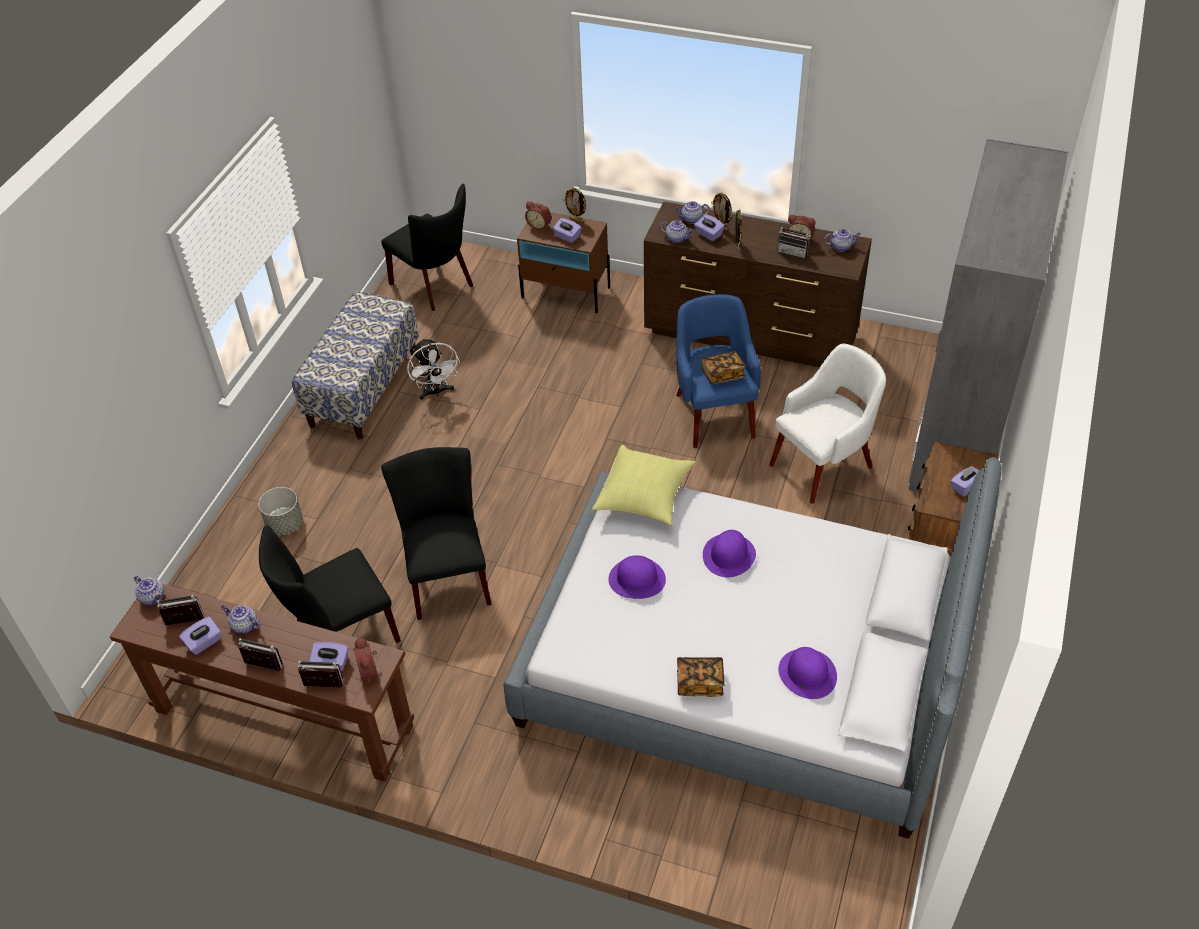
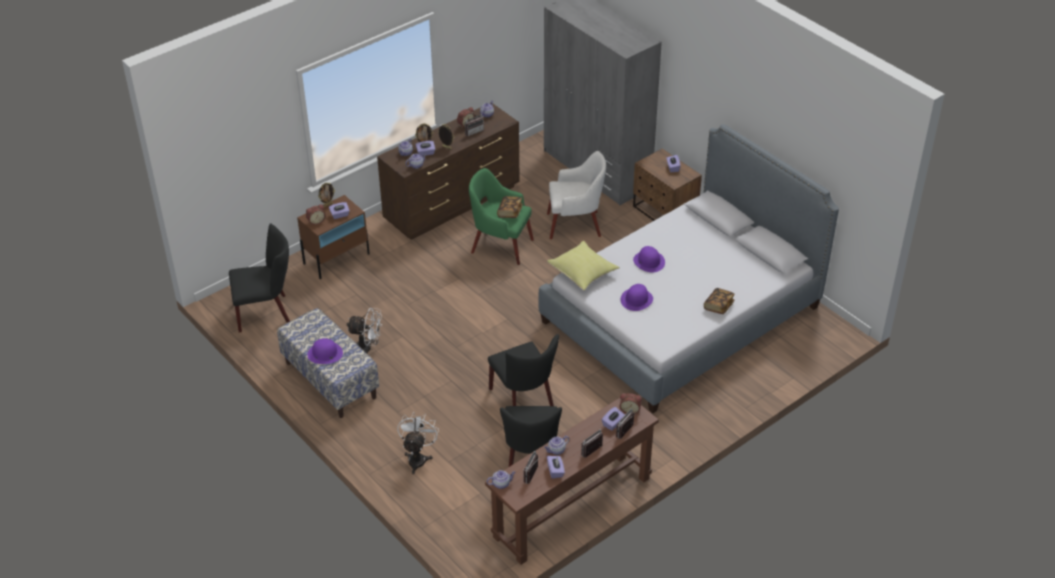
camera: 60 degrees left, 5 degrees down
(284, 524) = (418, 458): grey planter -> white fan
(447, 575) = (524, 400): black chair -> black chair turned 135 degrees counterclockwise
(714, 413) = (500, 245): blue armchair -> green armchair
(807, 673) = (740, 270): purple hat -> purple hat (325, 353)
(823, 465) = (576, 225): white armchair -> white armchair turned 90 degrees clockwise

